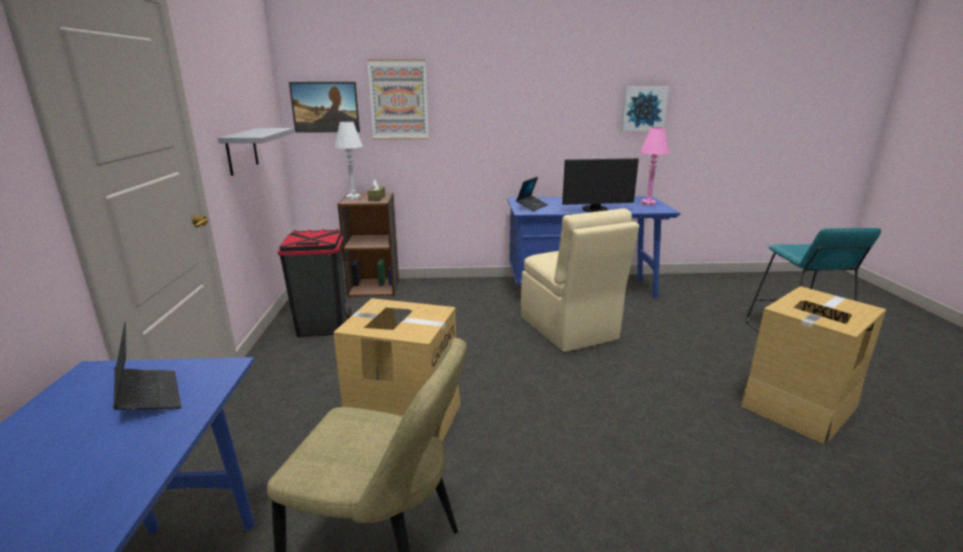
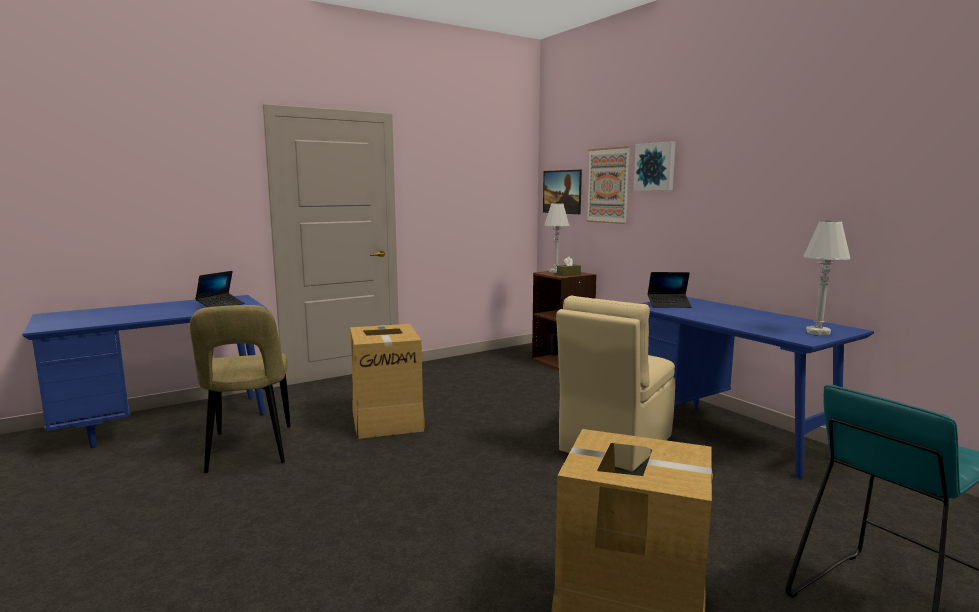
camera: 60 degrees right, 10 degrees down
(242, 151) = (459, 218): grey shelf -> none
(322, 327) = (475, 367): black trash can -> none
(596, 210) = (717, 320): monitor -> none
(643, 108) = (868, 197): picture -> picture (655, 167)
(648, 203) = (817, 332): pink table lamp -> white table lamp

